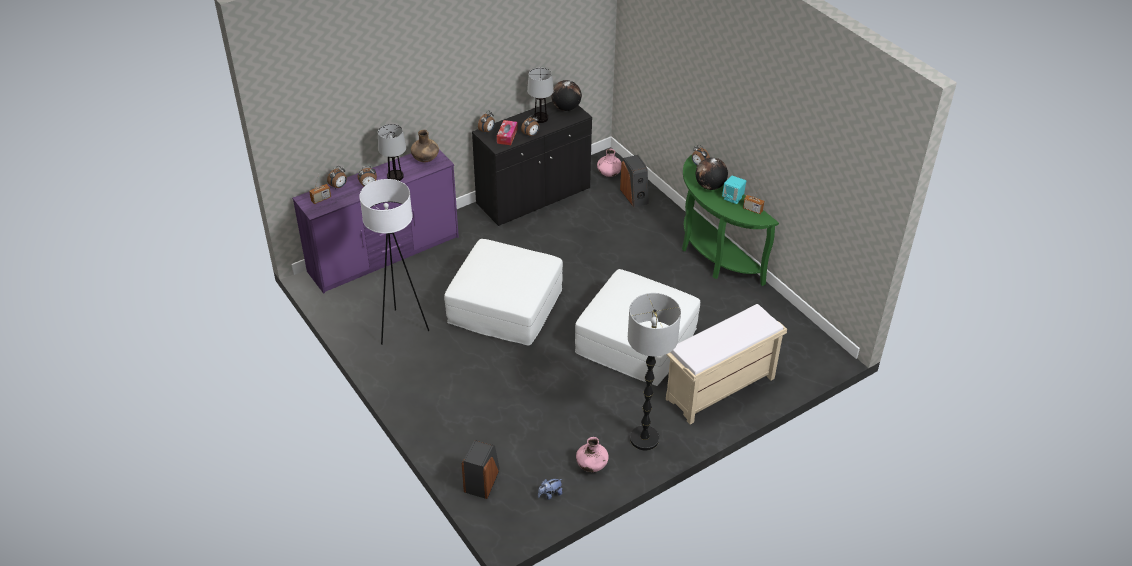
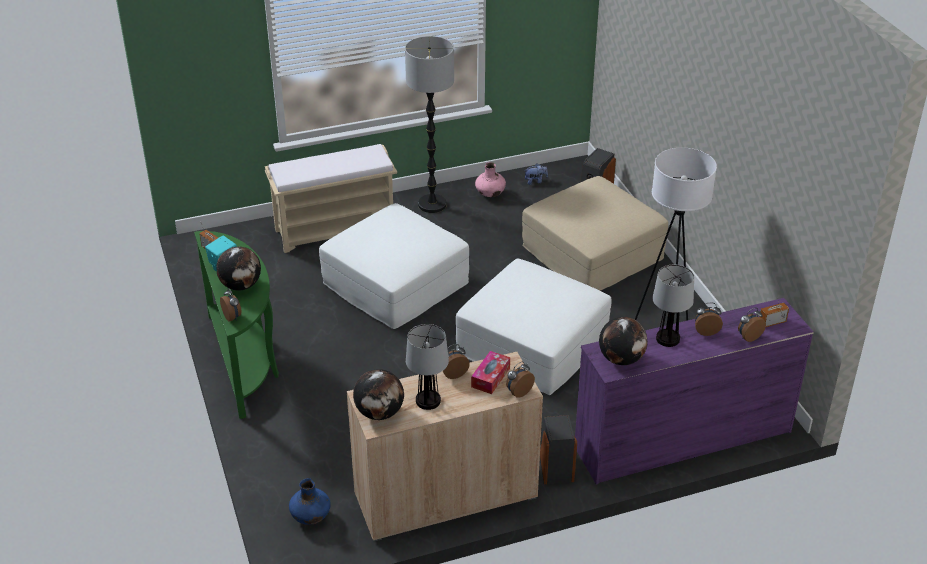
camera: 165 degrees left, 5 degrees down
(425, 159) = (621, 359): brown vase -> globe
(473, 407) = (591, 253): none -> beige ottoman
(533, 197) = (445, 495): black cabinet -> beige cabinet
(609, 173) = (311, 517): pink vase -> blue vase
(634, 196) = (294, 469): speaker -> speaker (555, 466)

